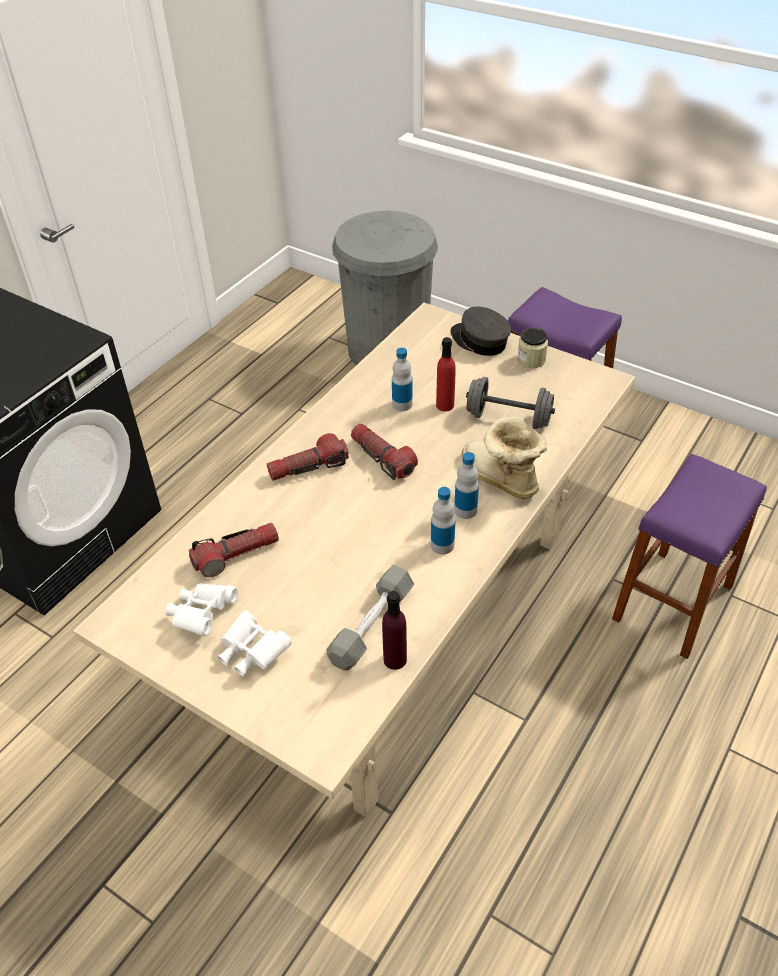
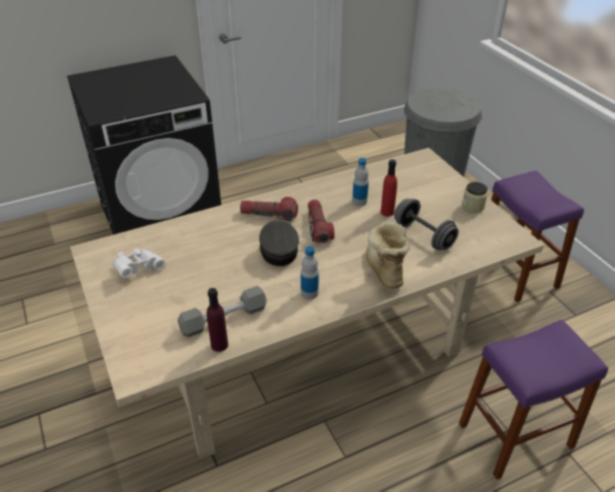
camera: 30 degrees right, 5 degrees down
(236, 555) = (185, 245): flashlight -> none
(252, 653) = (145, 301): white binoculars -> none
(465, 510) = (343, 279): bottle -> none
(479, 341) = (446, 182): grey cap -> grey cap (278, 250)

